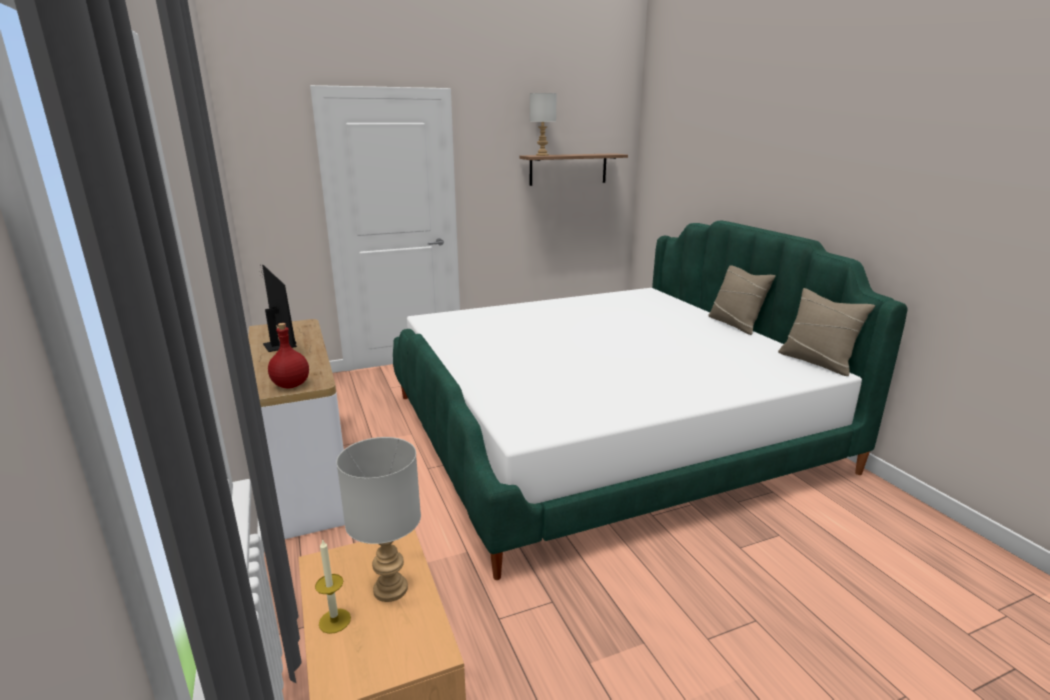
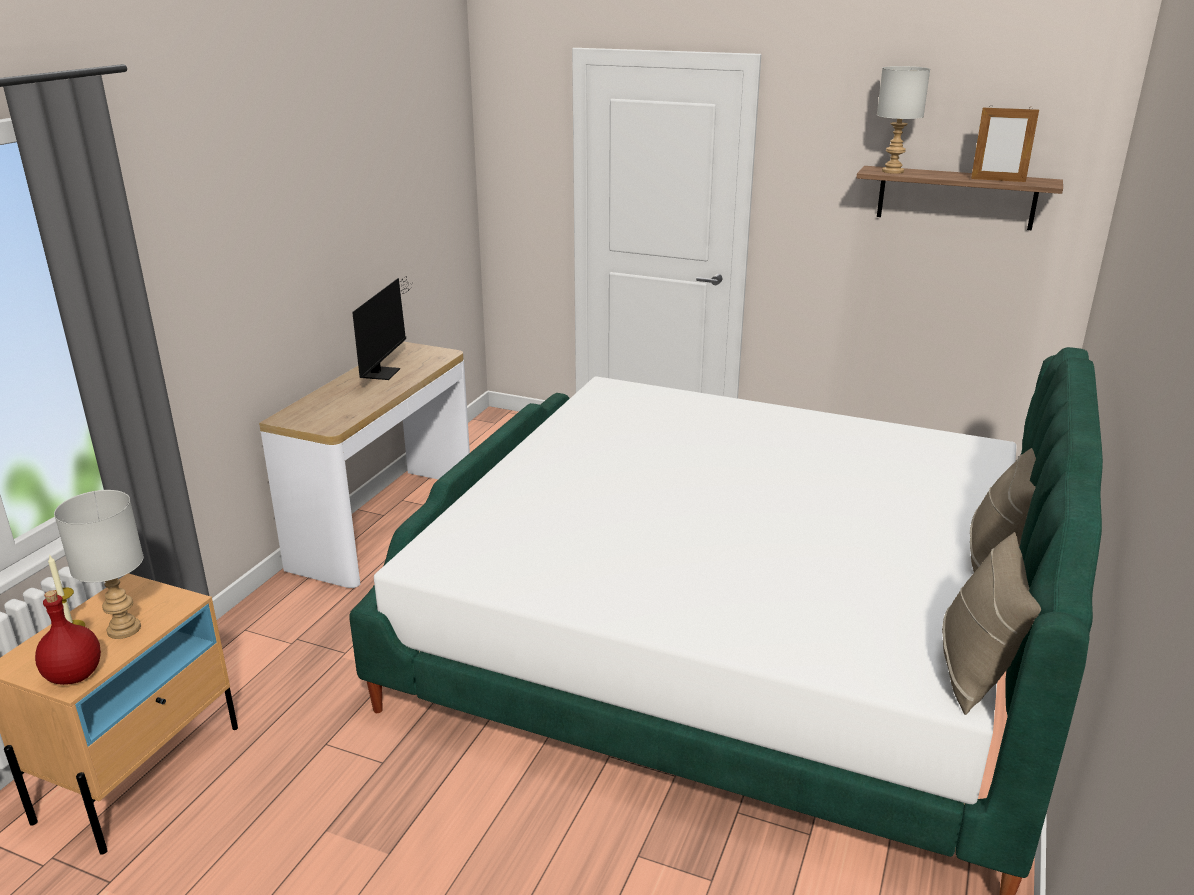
camera: 45 degrees right, 5 degrees up
(291, 385) = (311, 421): red bottle -> red bottle (74, 676)
(595, 154) = (998, 180): none -> picture frame

